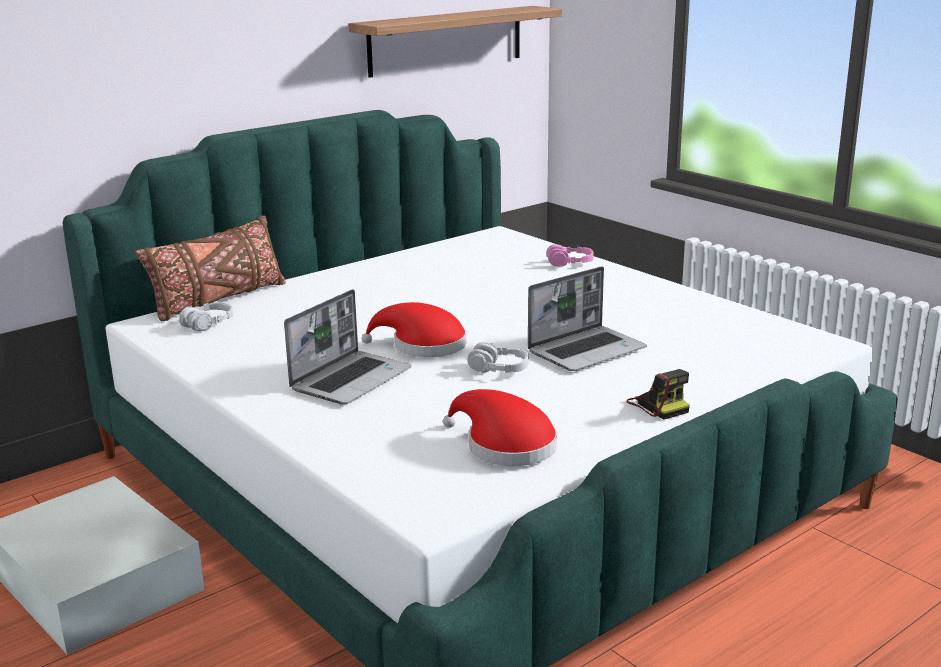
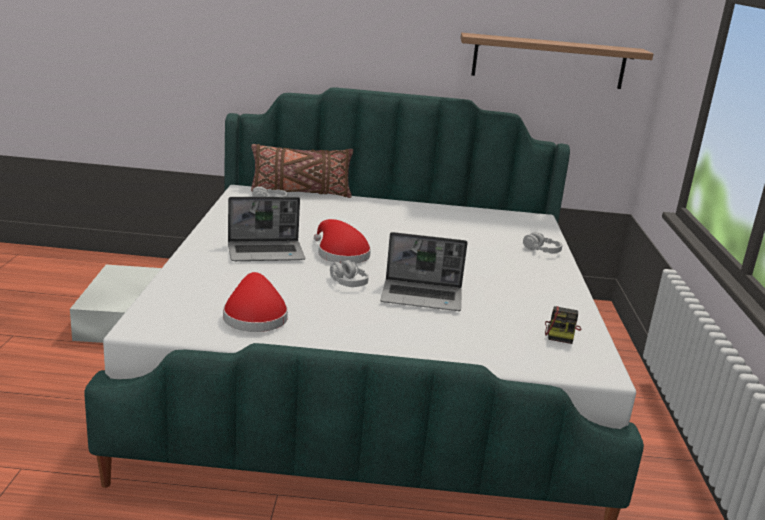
camera: 40 degrees right, 0 degrees up
(570, 263) = (541, 250): pink headphones -> grey headphones
(658, 405) = (385, 342): camera -> camera (561, 333)

